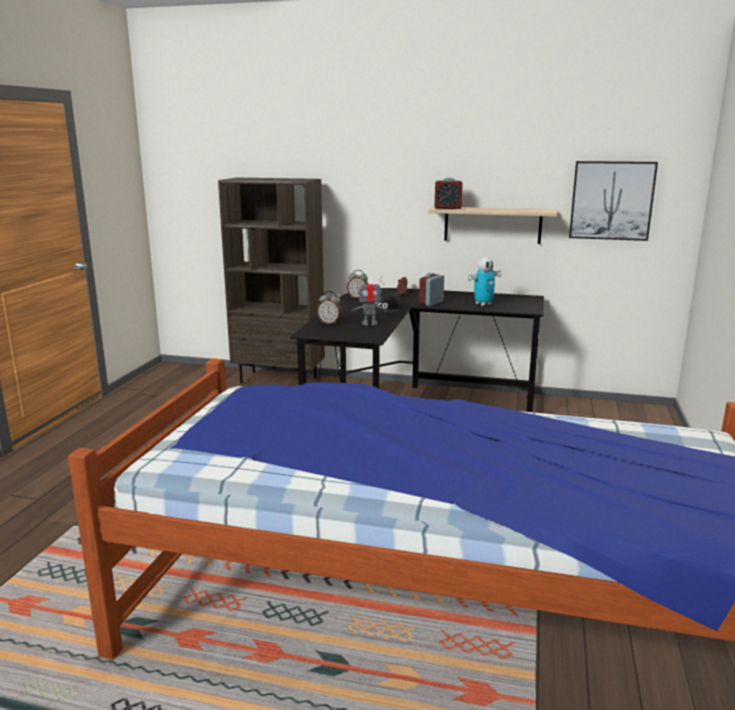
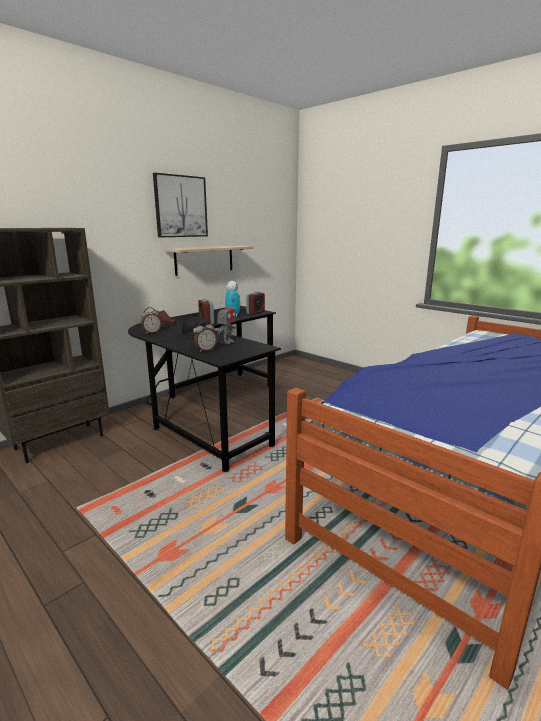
camera: 60 degrees left, 0 degrees up
(447, 208) = (185, 248): alarm clock -> alarm clock (255, 312)
(611, 200) = (262, 238): picture -> picture (180, 206)

